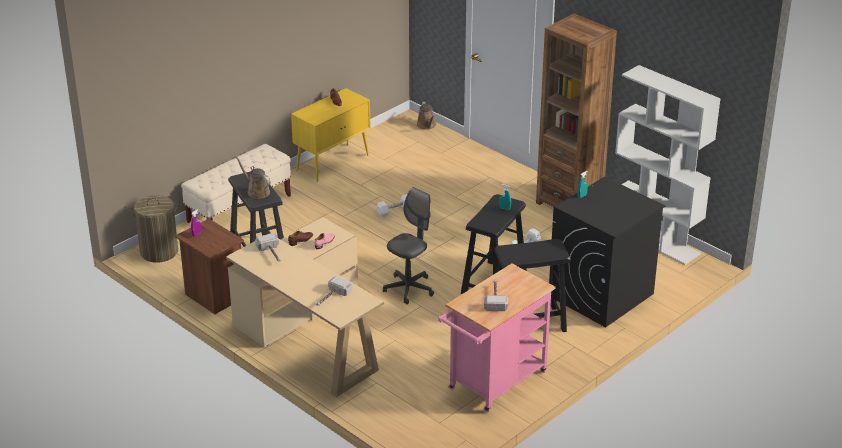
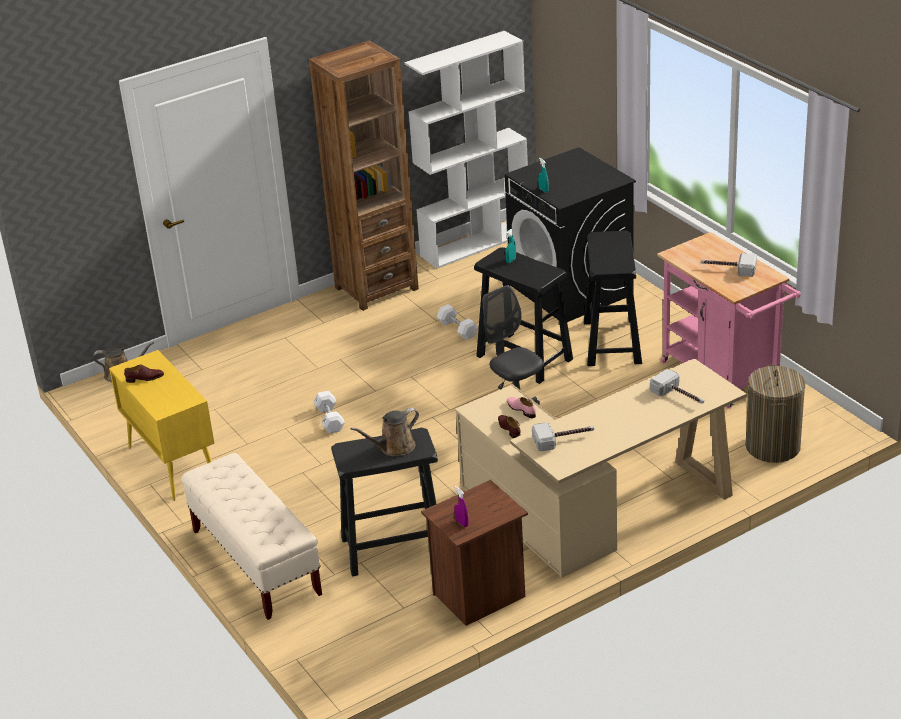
camera: 75 degrees left, 0 degrees up
(159, 252) = (339, 652): laundry basket -> laundry basket (772, 446)

